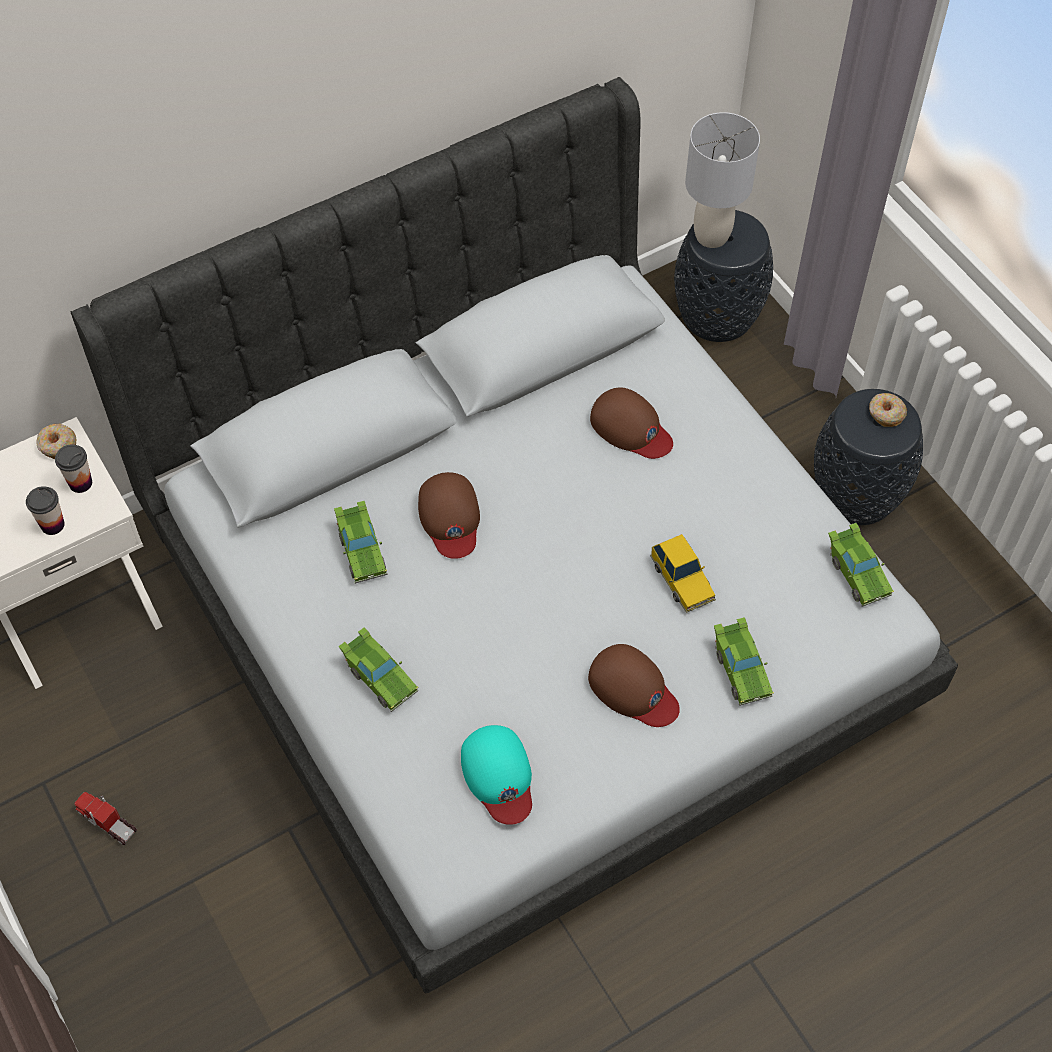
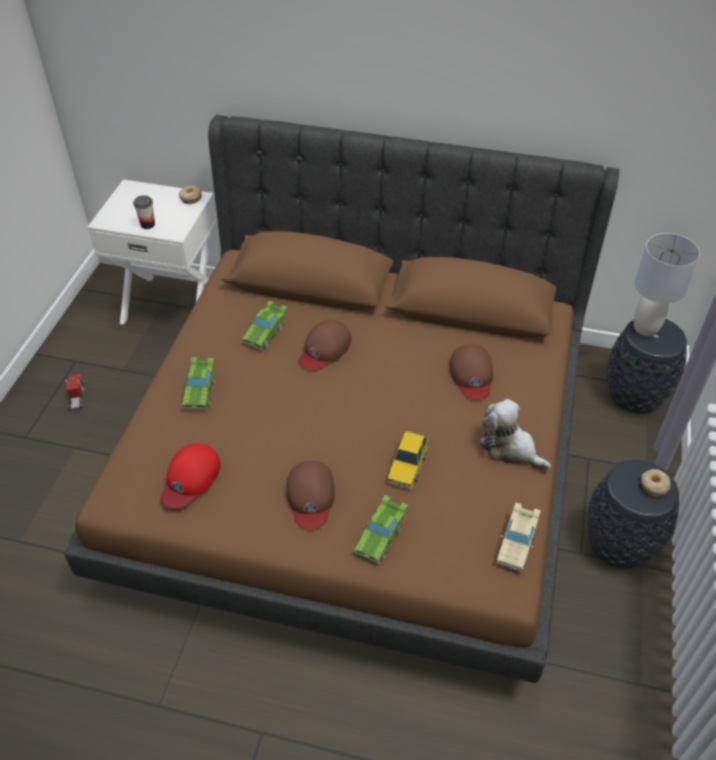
camera: 45 degrees right, 10 degrees down
(80, 483) = (179, 217): cup -> none
(498, 776) = (190, 478): turquoise cap -> red cap
(526, 614) = (358, 457): grey bed -> brown bed
(751, 480) = (510, 448): none -> plush toy
(857, 573) = (516, 544): green toy car -> beige toy car

